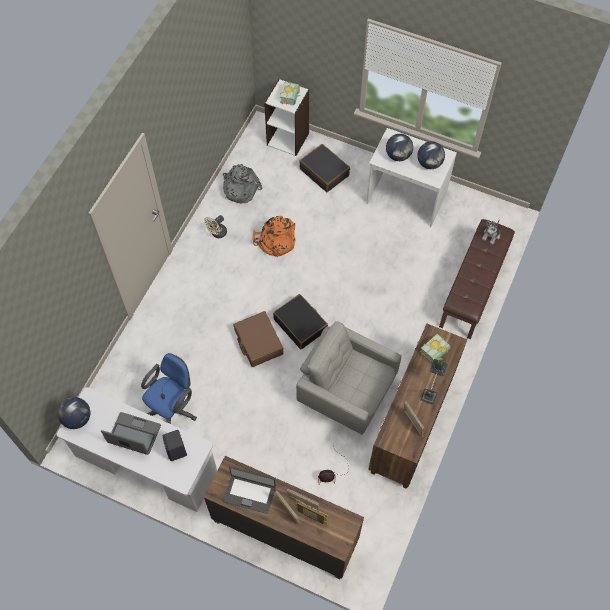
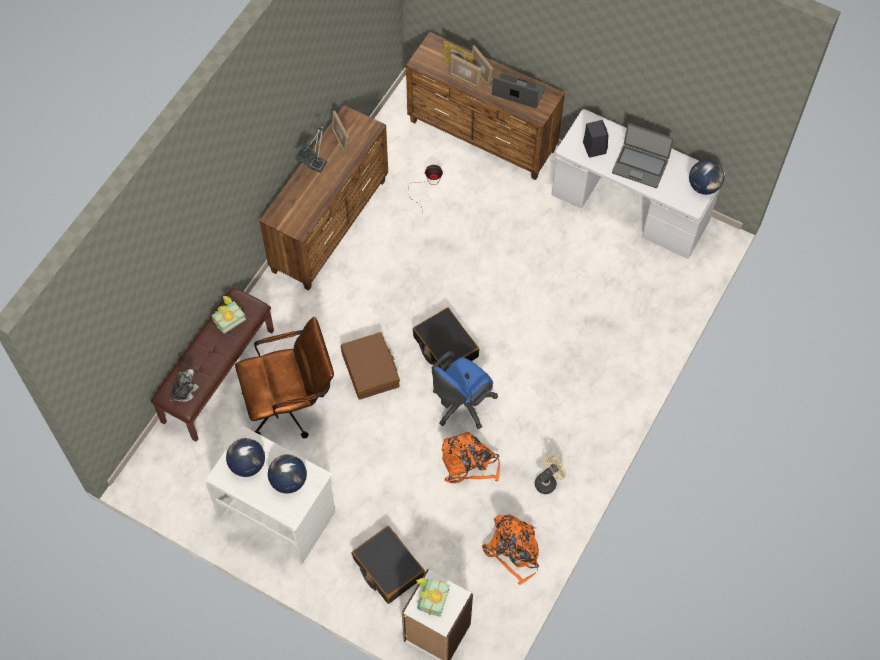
camera: 175 degrees left, 0 degrees up
(173, 409) = (601, 262): blue office chair -> blue office chair (460, 405)
(240, 189) = (514, 550): grey backpack -> orange backpack
(258, 342) = (499, 329): brown suitcase -> brown suitcase (371, 370)
(346, 390) = (398, 266): grey armchair -> none
(412, 272) = (291, 404): none -> brown office chair
(436, 353) = (298, 207): book -> book (227, 318)

